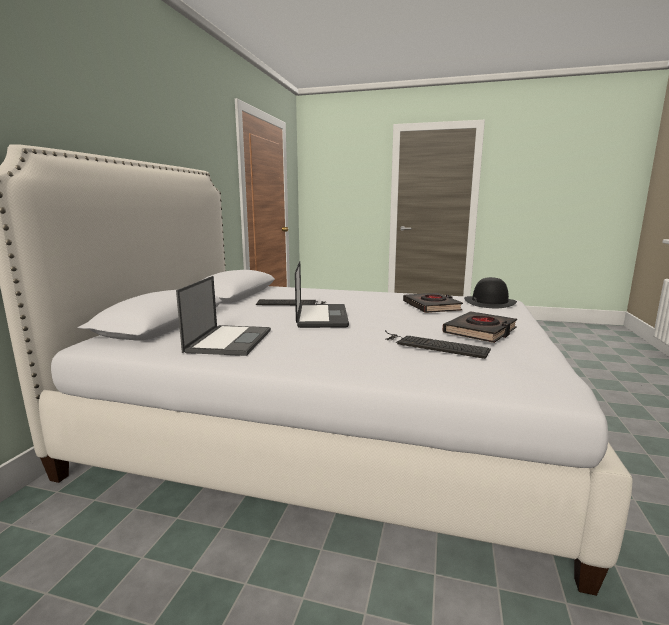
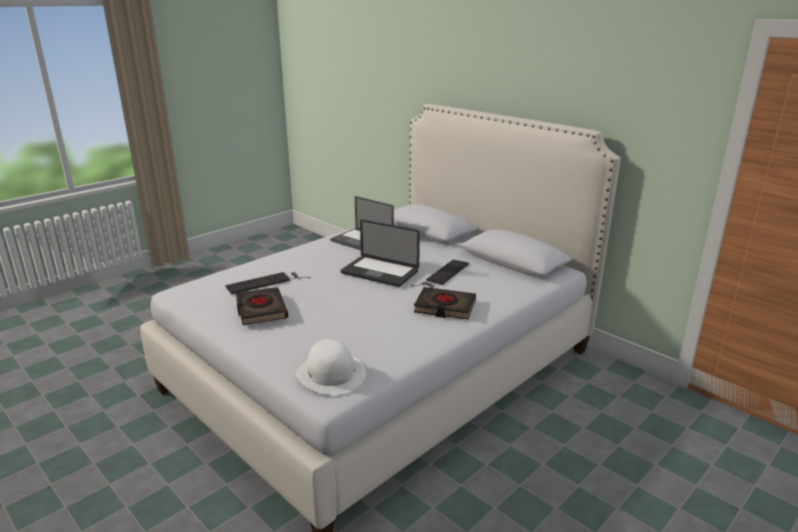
camera: 120 degrees right, 10 degrees up
(431, 307) = (356, 330): black book -> black book (445, 307)
(489, 302) = (331, 374): black hat -> white hat

